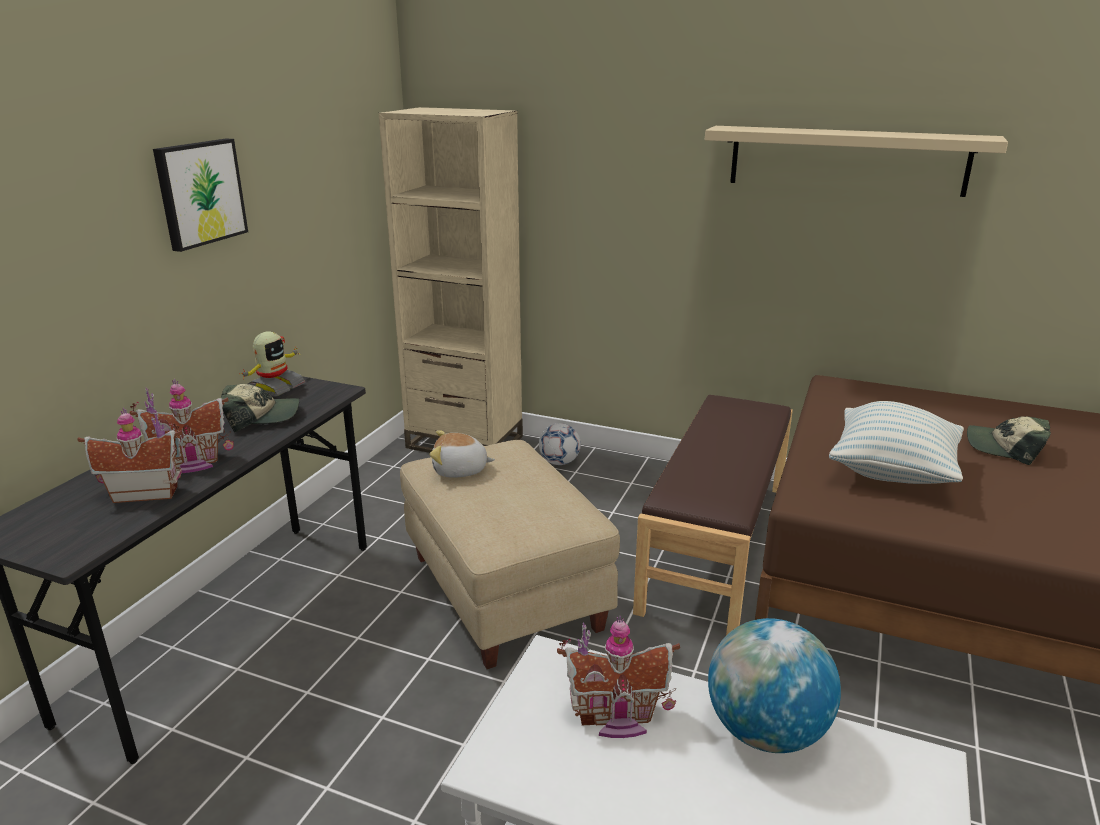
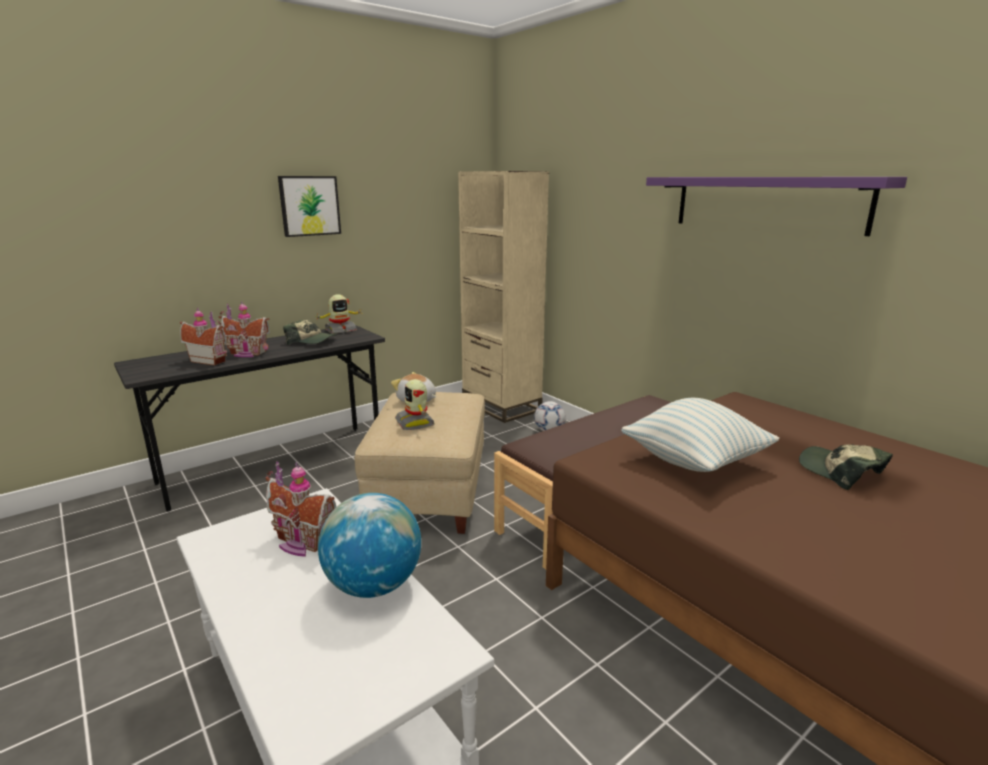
camera: 30 degrees right, 5 degrees down
(506, 504) = (416, 422): none -> toy robot
(846, 160) = (766, 203): beige shelf -> purple shelf

